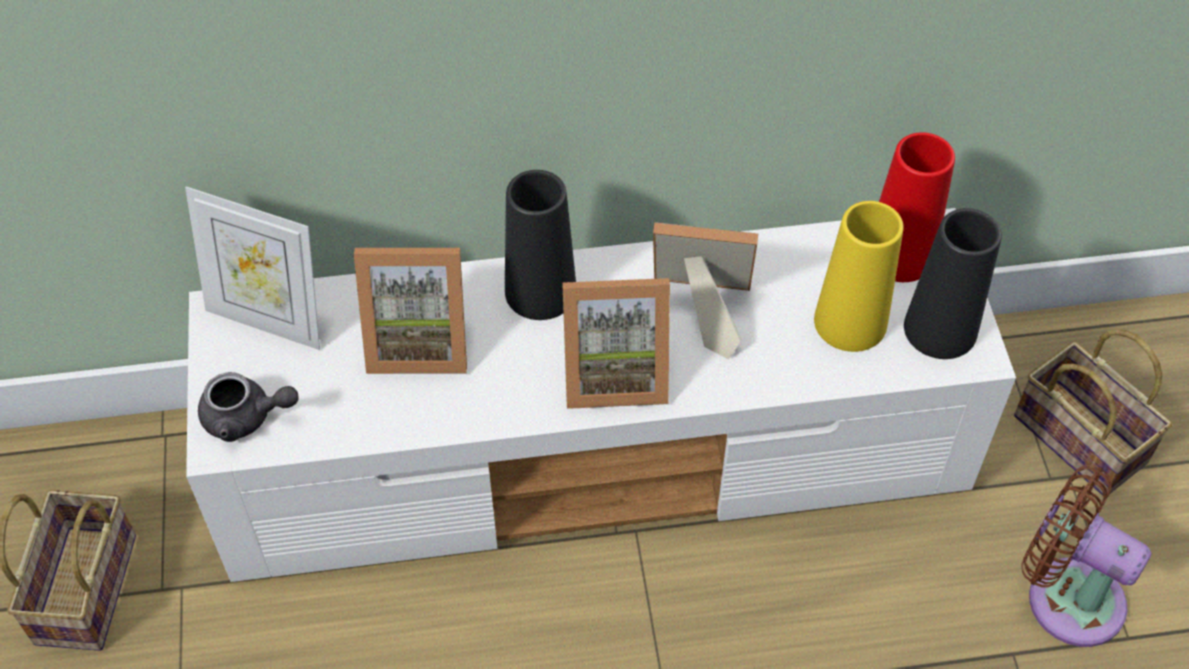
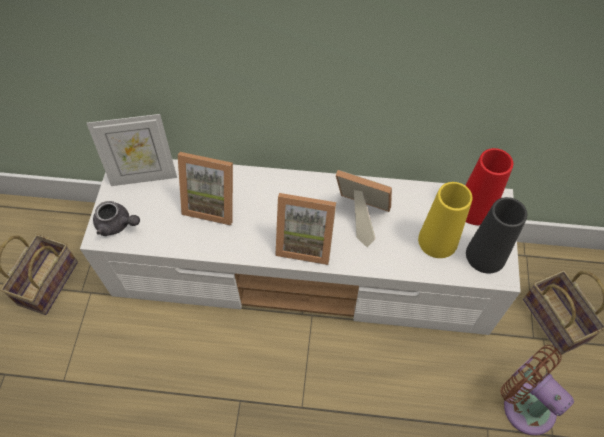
camera: 15 degrees right, 5 degrees up
(268, 319) = (144, 176): picture frame -> picture frame turned 45 degrees counterclockwise
(540, 291) = (281, 189): black vase -> none

